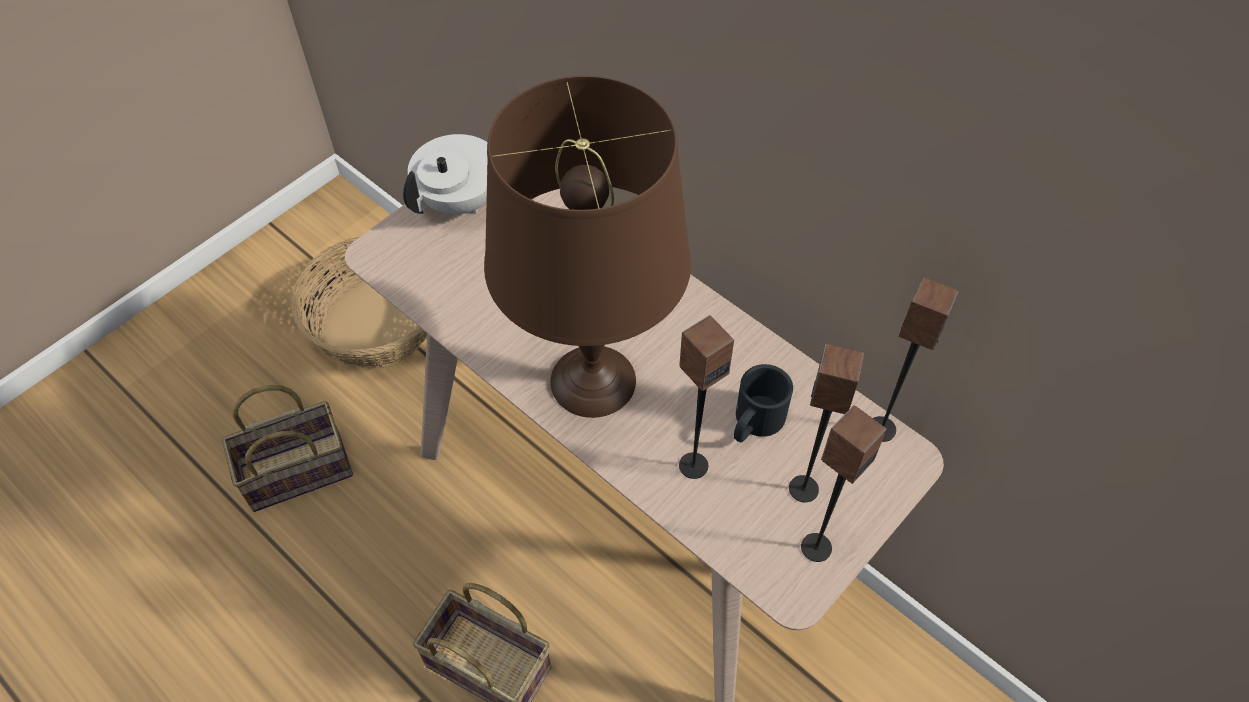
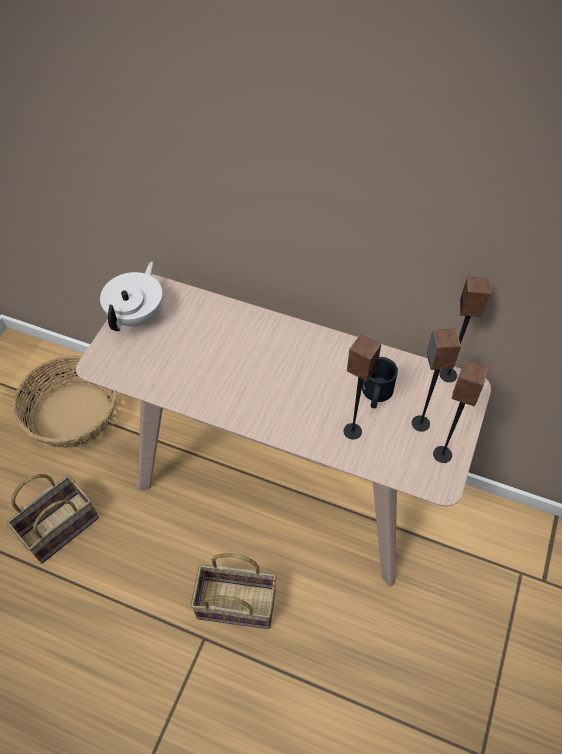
camera: 20 degrees left, 0 degrees up
(594, 380) = (271, 400): brown table lamp -> none

